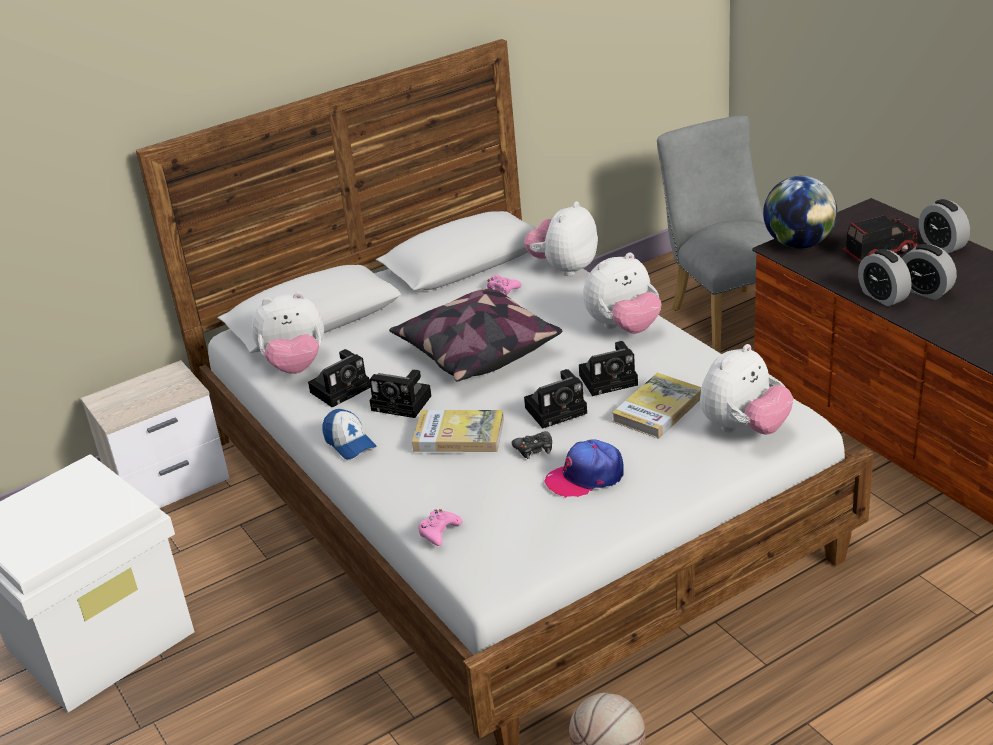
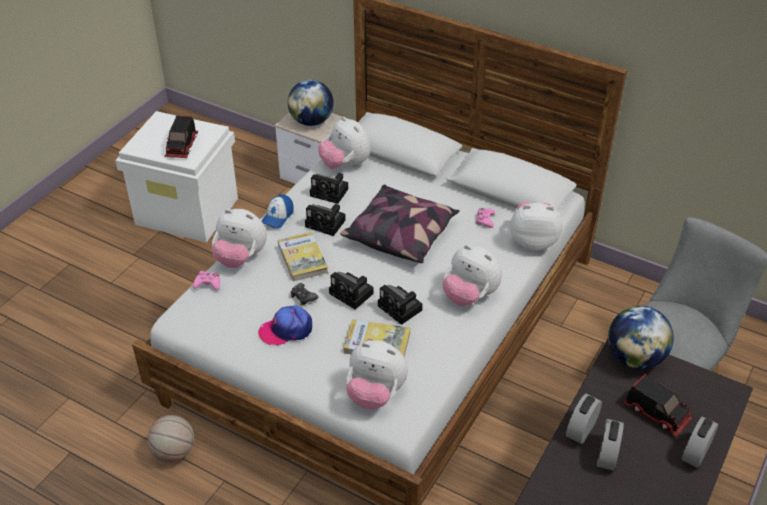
camera: 60 degrees right, 10 degrees up
(88, 507) = (182, 146): none -> toy truck
(137, 396) = (311, 121): none -> globe
(404, 403) = (327, 223): camera -> camera turned 60 degrees counterclockwise
(406, 493) = (240, 258): none -> plush toy
(585, 477) = (286, 330): cap -> cap turned 60 degrees counterclockwise

